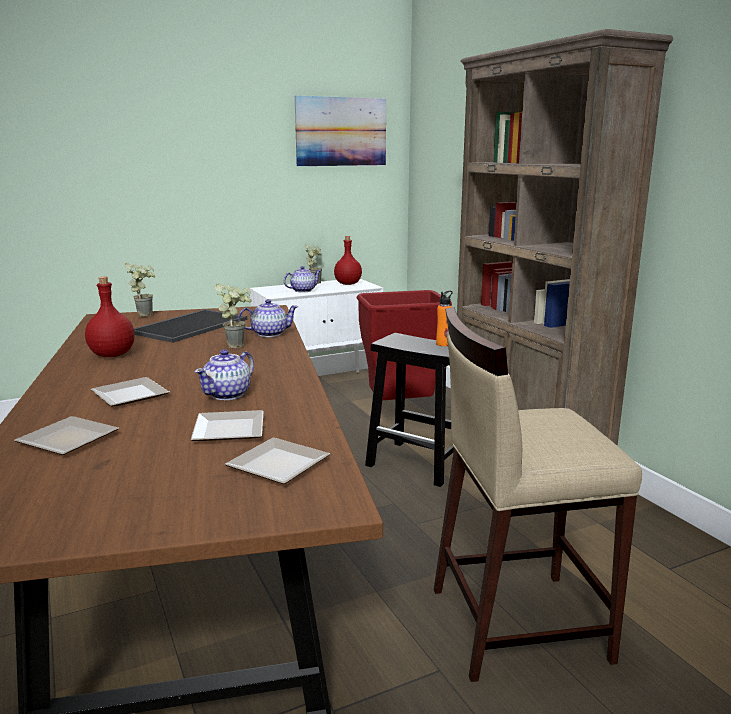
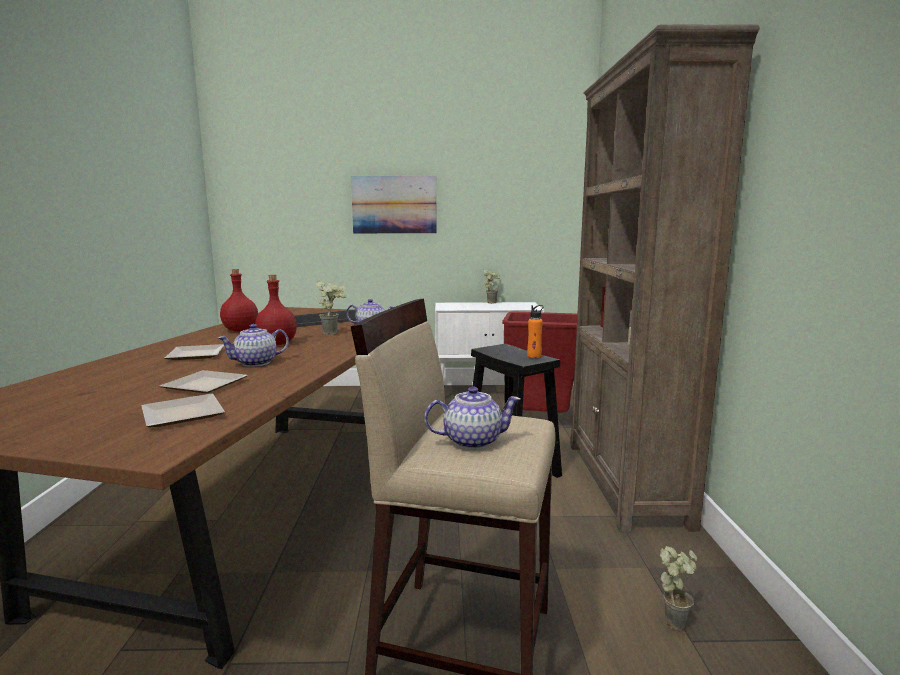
camera: 25 degrees right, 5 degrees down
(69, 438) = (105, 374): plate -> none
(146, 314) = (314, 309): potted plant -> potted plant (675, 619)
(302, 290) = (472, 307): teapot -> teapot (471, 441)
(341, 132) = (524, 174): picture -> picture (394, 205)
(347, 284) = (517, 305): red bottle -> red bottle (277, 343)

